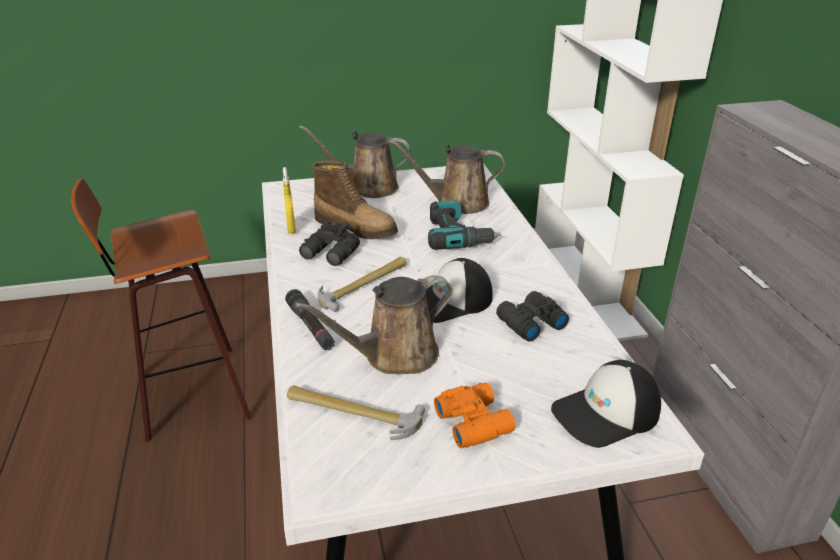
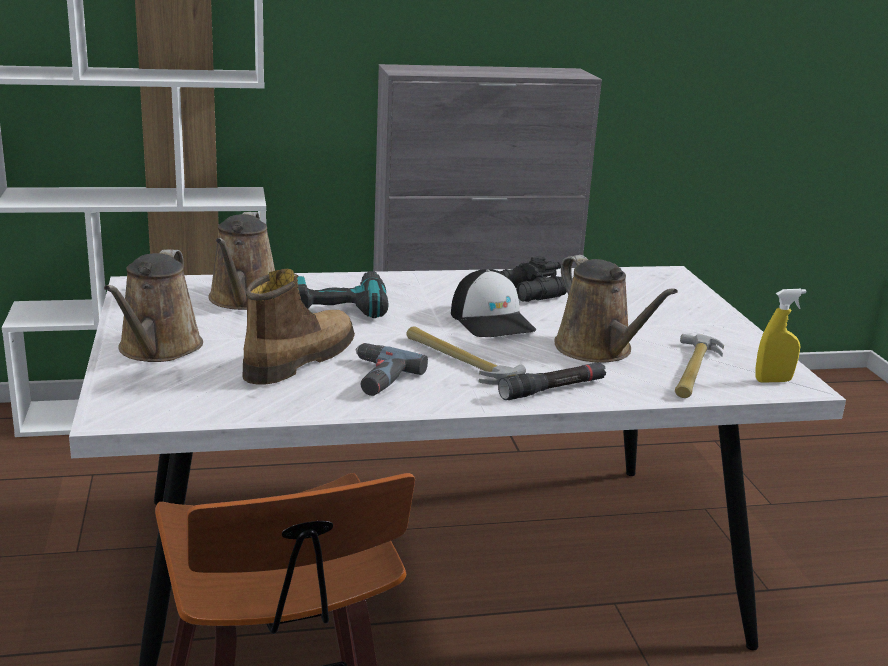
camera: 90 degrees left, 10 degrees down
(291, 229) = (287, 404): yellow spray bottle -> yellow spray bottle (773, 380)
(330, 254) = (375, 377): black binoculars -> power drill
(474, 421) = (682, 325): orange binoculars -> none
(606, 414) = (653, 284): cap -> none

